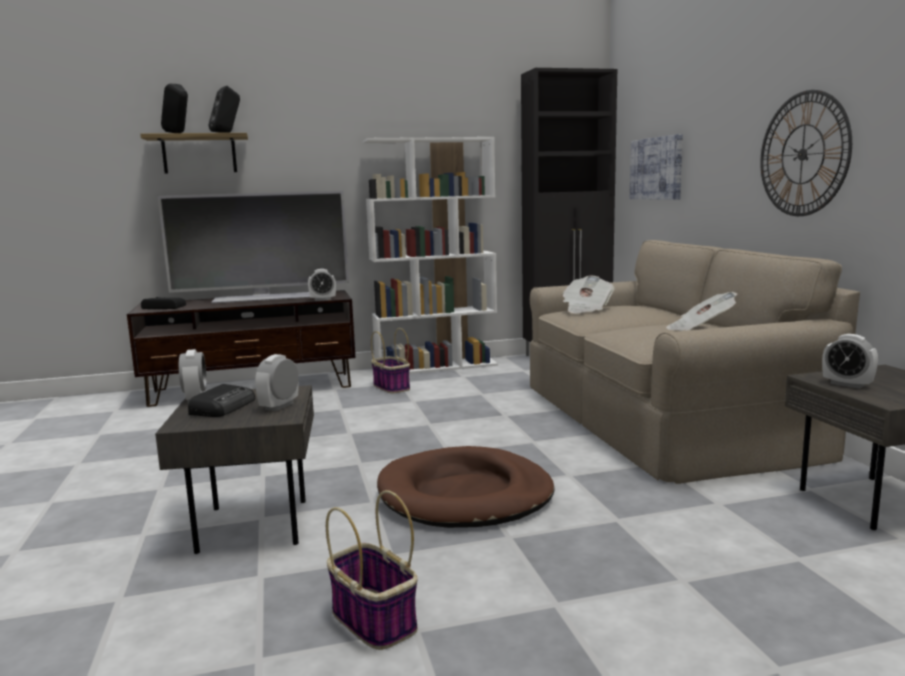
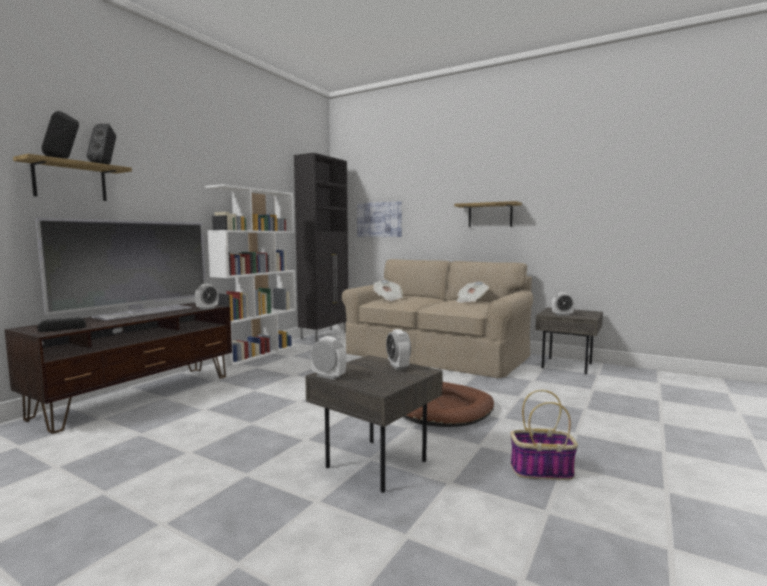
camera: 45 degrees left, 5 degrees down
(223, 407) = (366, 375): radio -> none
(391, 387) = (257, 371): basket -> none
(803, 154) = (490, 215): wall clock -> shelf

